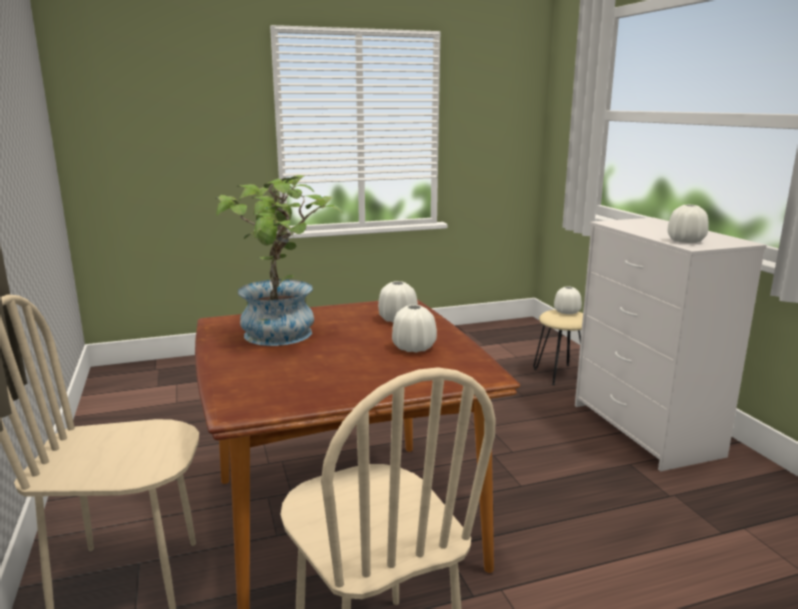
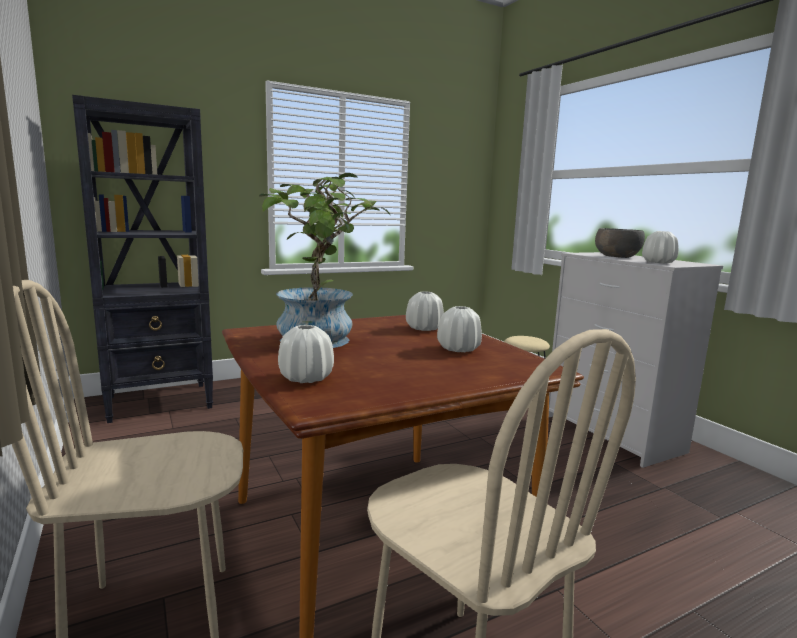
camera: 10 degrees left, 5 degrees down
(170, 374) = (161, 402): none -> black bookcase
(566, 312) = (526, 337): white vase -> white vase (306, 378)
(649, 229) = (616, 257): none -> grey bowl

